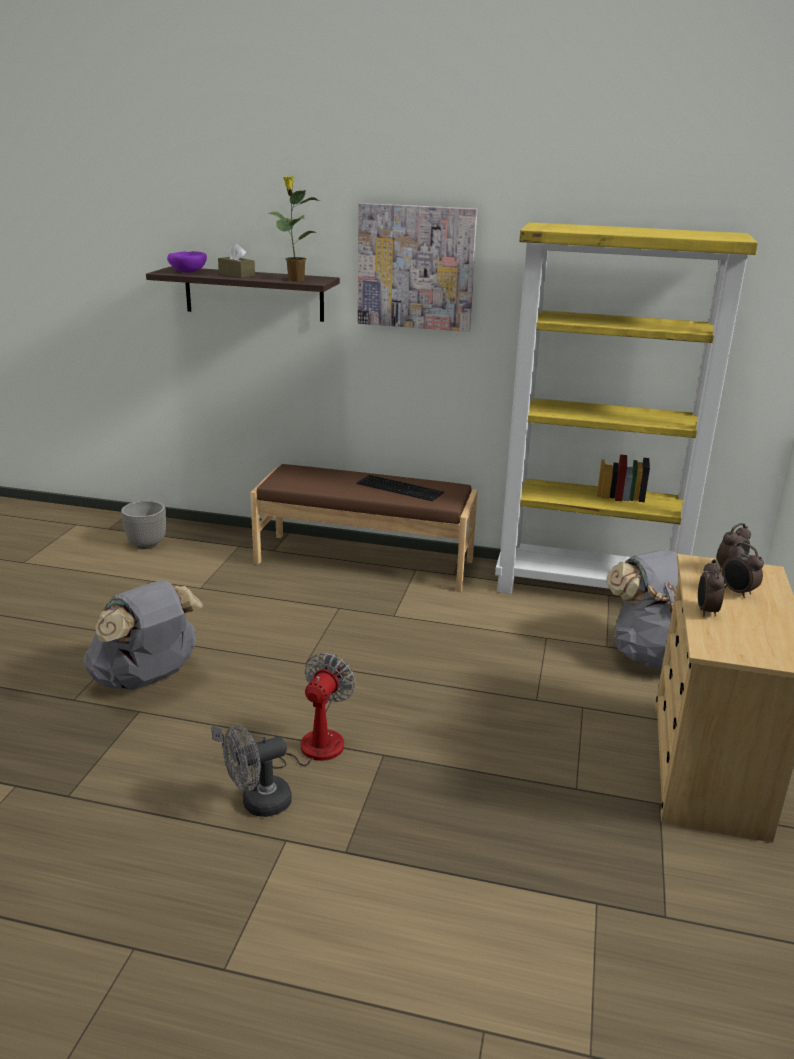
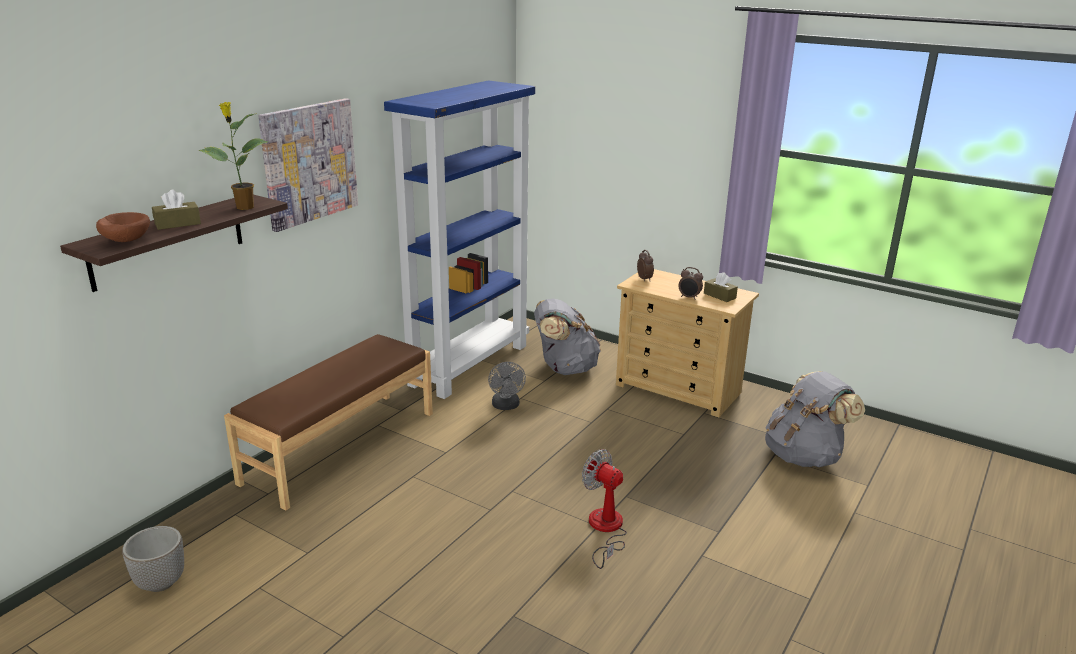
camera: 70 degrees left, 0 degrees up
(147, 679) = (462, 606): grey backpack -> grey backpack (804, 456)
(188, 272) = (125, 240): purple bowl -> brown bowl
(258, 803) = (661, 562): grey fan -> grey fan (506, 406)
(401, 487) = (357, 361): keyboard -> none
(589, 589) = (469, 364): yellow bookcase -> blue bookcase
(737, 592) = (671, 285): alarm clock -> none
(751, 637) = (719, 296): none -> brown tissue box

